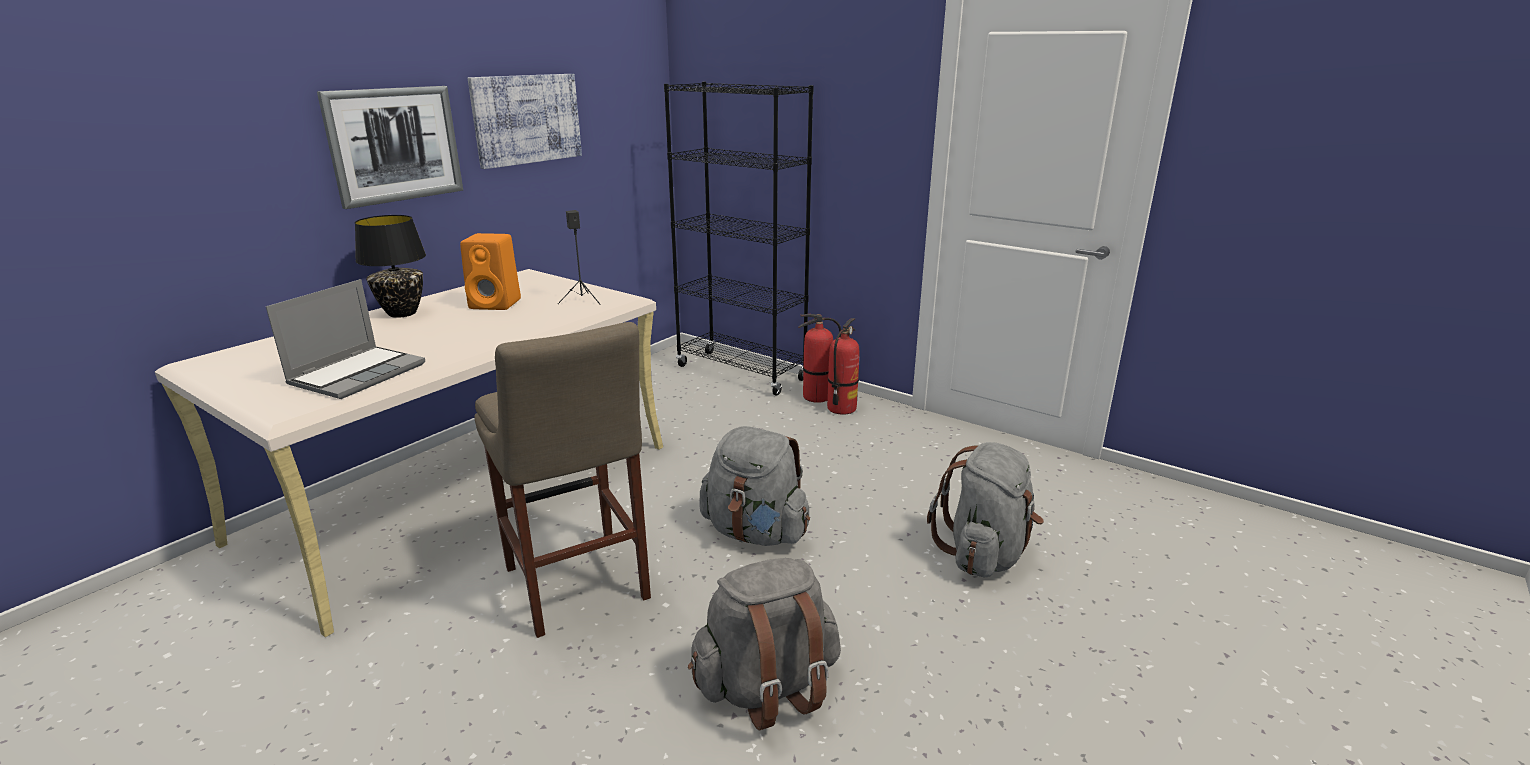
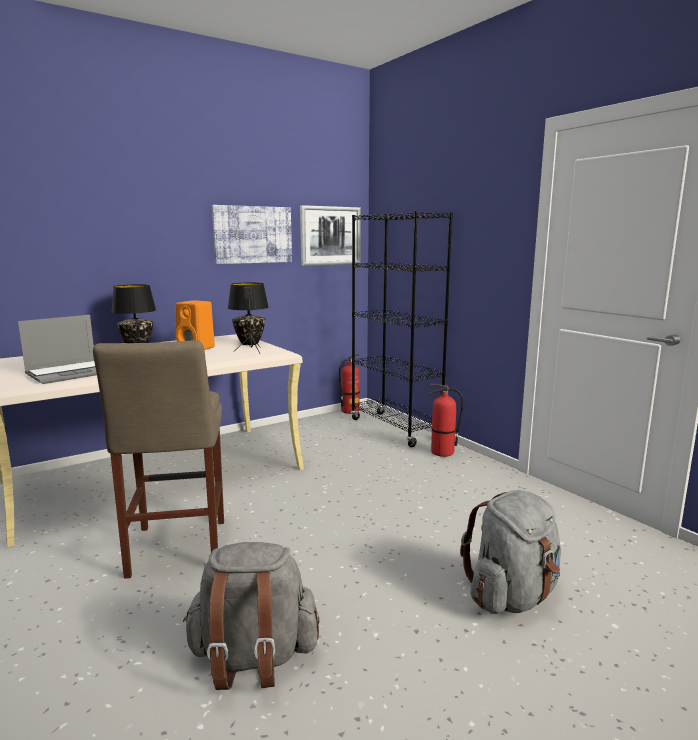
camera: 20 degrees right, 10 degrees down
(394, 145) = (156, 243): picture -> picture (330, 236)
(564, 287) = (249, 344): none -> black table lamp
(756, 532) = (328, 539): grey backpack -> none
(841, 408) = (457, 463): fire extinguisher -> fire extinguisher (350, 411)

